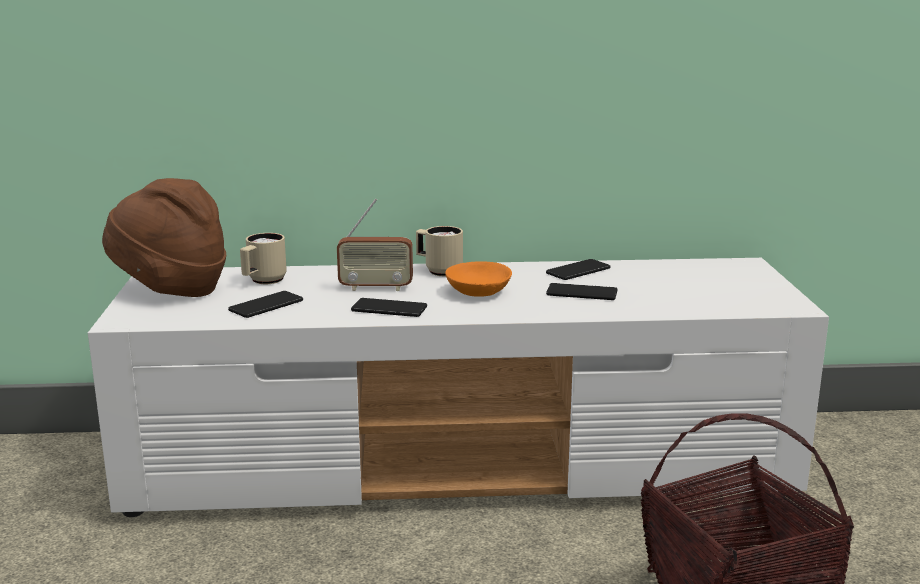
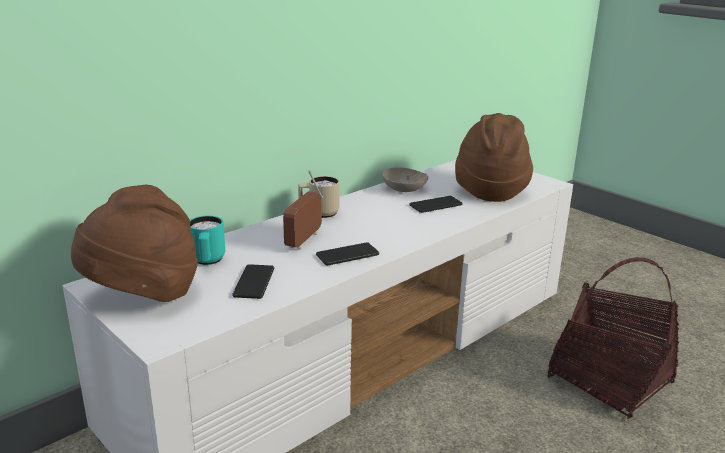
camera: 40 degrees left, 5 degrees up
(263, 281) = (207, 262): beige mug -> turquoise mug
(376, 288) = (304, 240): radio -> radio turned 150 degrees clockwise
(477, 291) = (375, 222): orange bowl -> none
(578, 271) = (402, 189): phone -> beige bowl
(686, 296) = (490, 190): none -> brown hat

